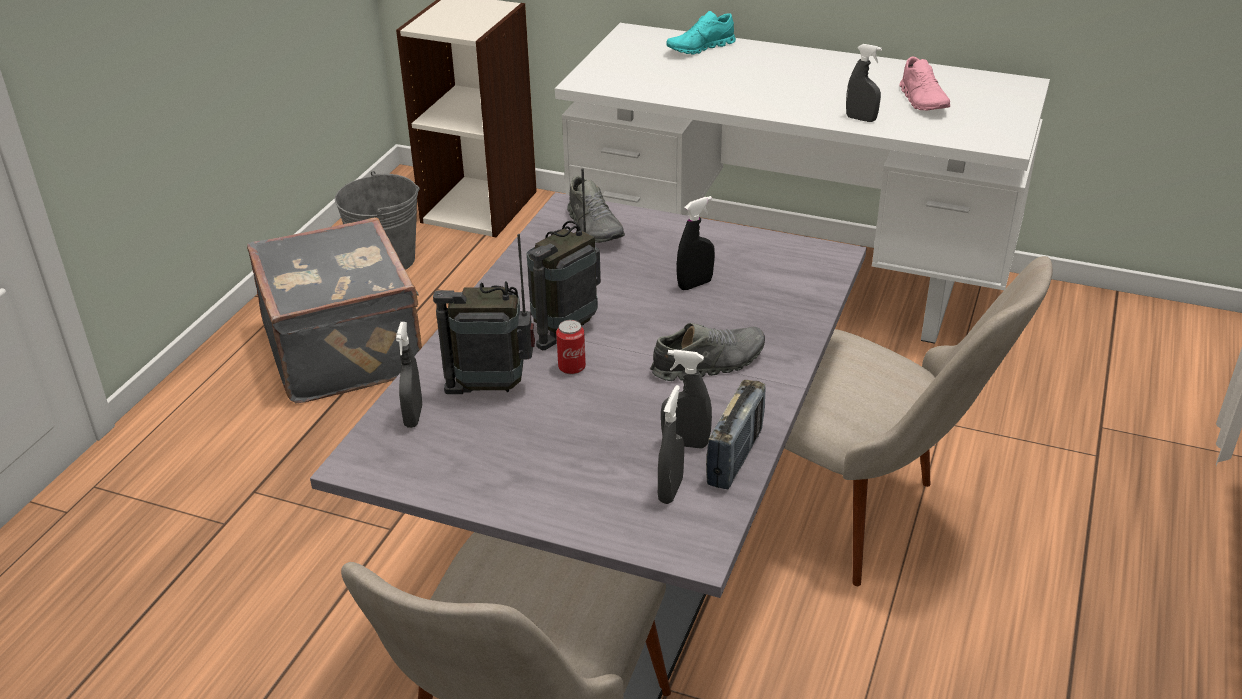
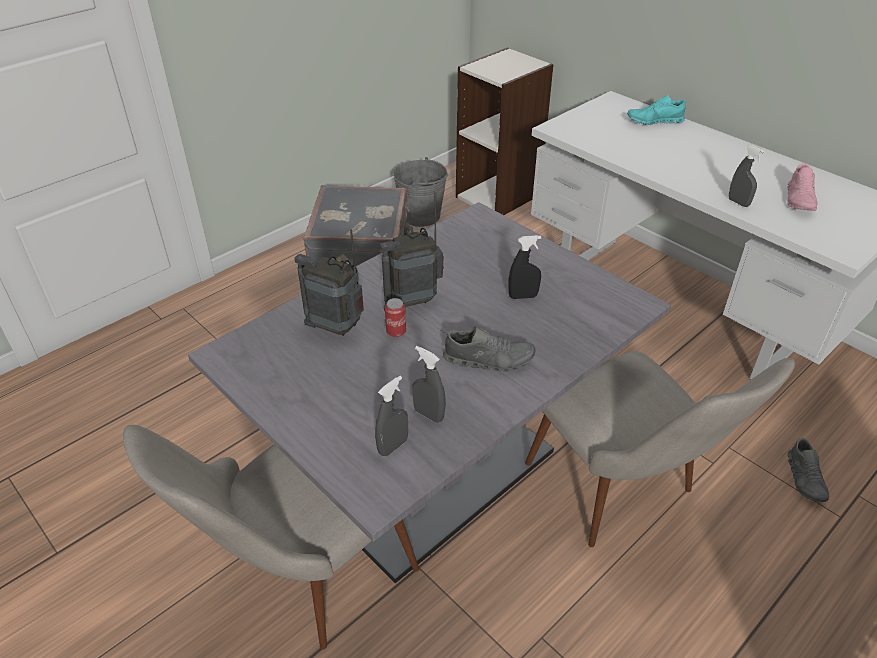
camera: 25 degrees right, 5 degrees up
(413, 416) = (275, 333): grey spray bottle -> none
(595, 227) = (485, 234): grey shoe -> grey shoe (805, 479)
(735, 457) = (455, 438): radio -> none

